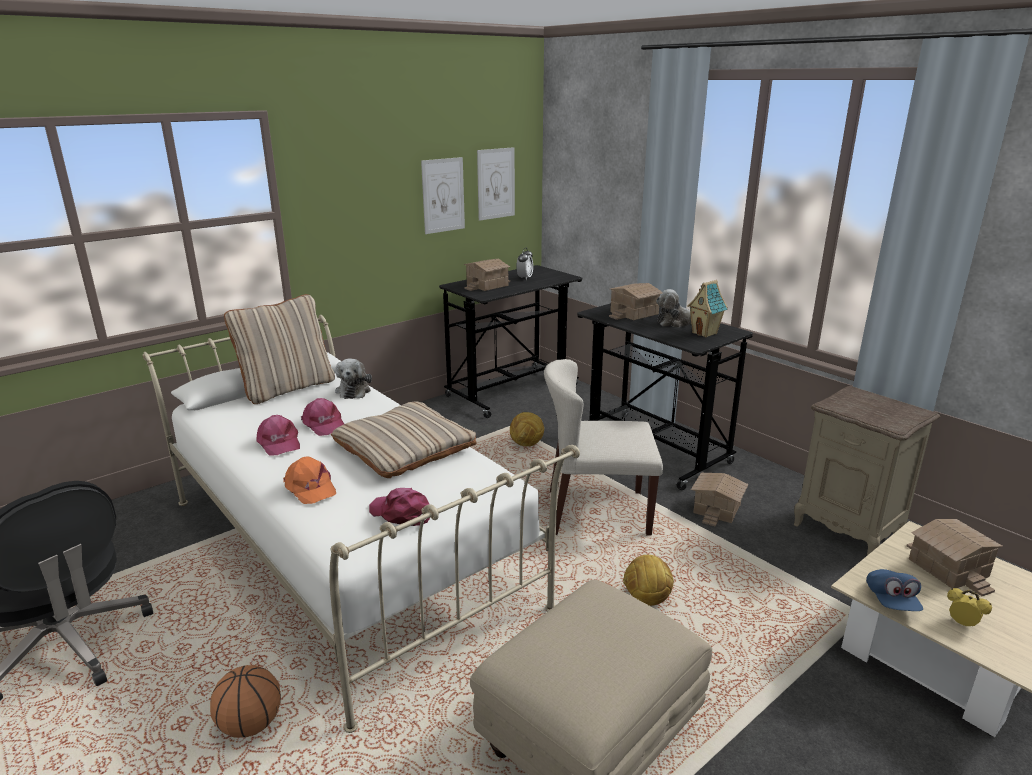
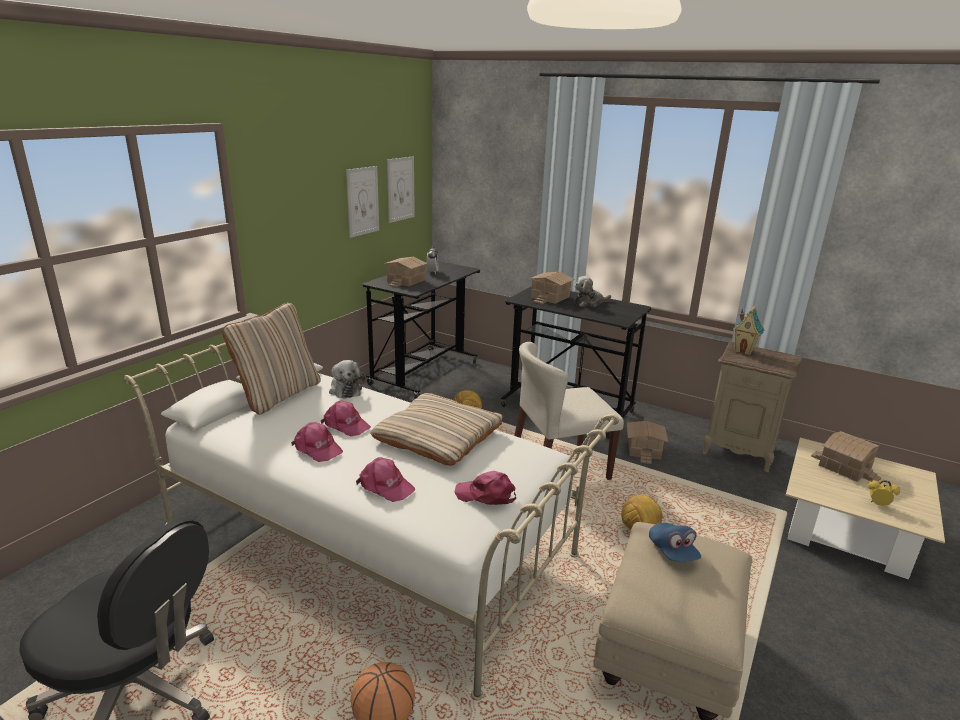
camera: 20 degrees left, 0 degrees up
(310, 488) = (385, 486): orange cap -> pink cap
(705, 333) = (618, 310): toy house -> toy house (744, 351)
(891, 601) = (829, 498): blue cap -> blue cap (672, 552)

